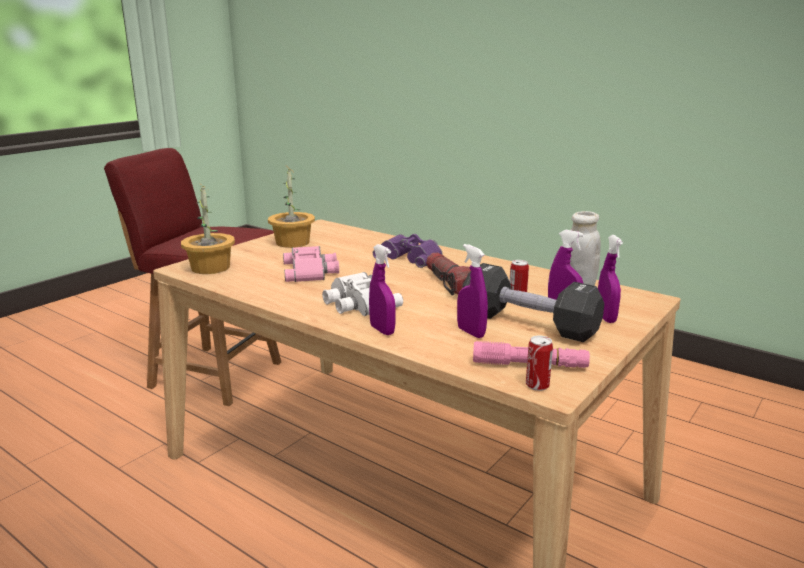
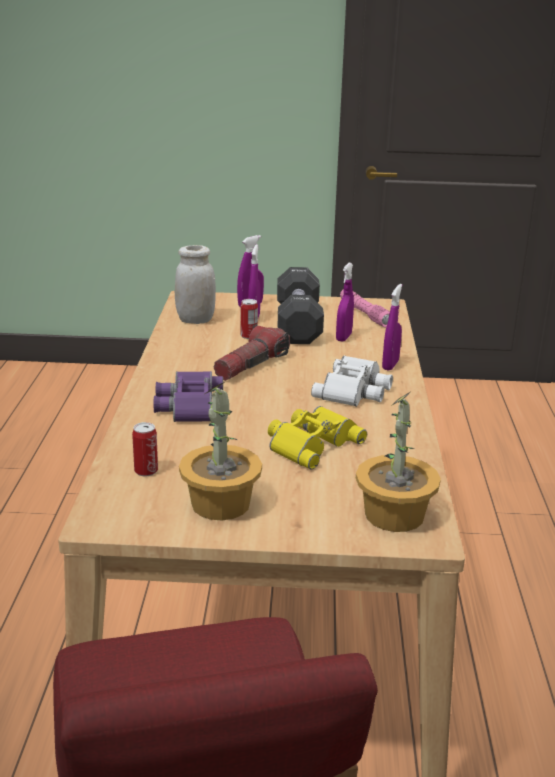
camera: 125 degrees left, 5 degrees up
(311, 271) = (311, 443): pink binoculars -> yellow binoculars
(537, 385) = (387, 309): can -> can (146, 471)

